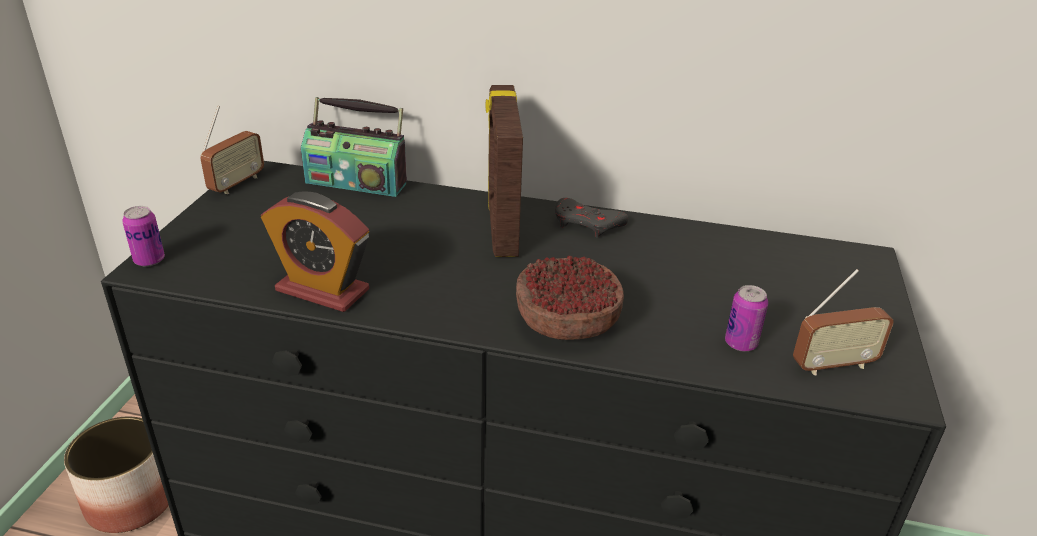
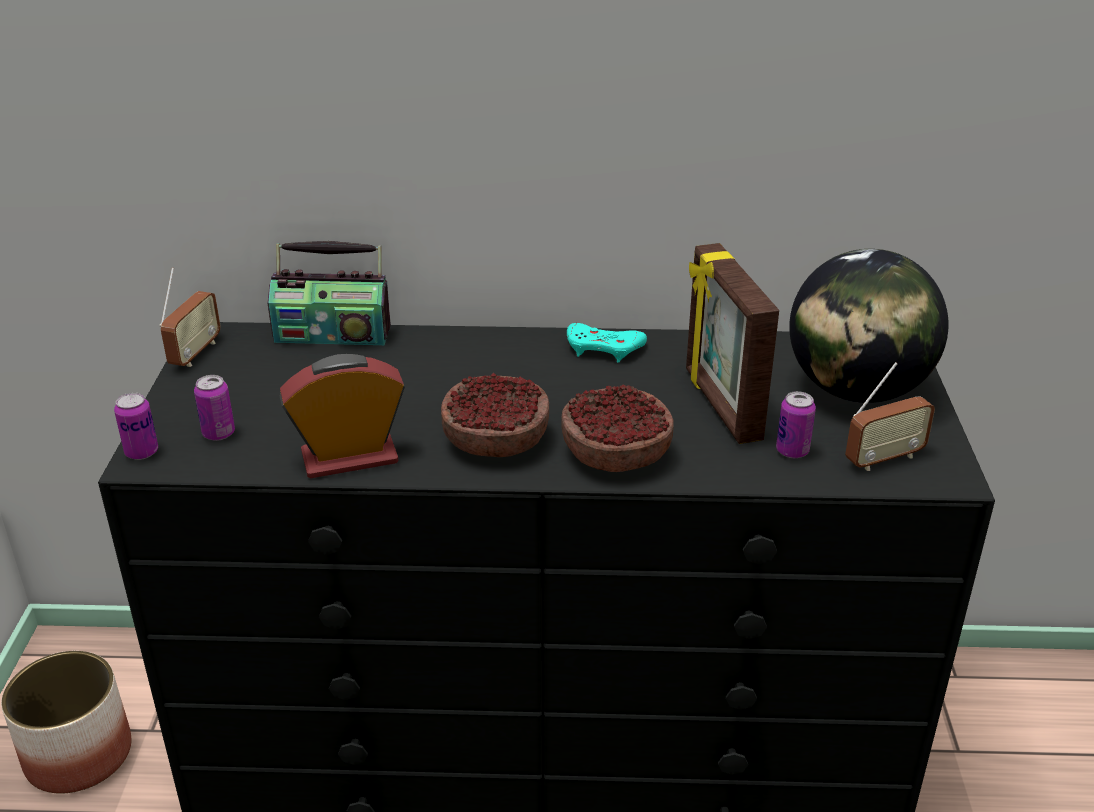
camera: 10 degrees left, 0 degrees up
(221, 253) = (219, 433): none -> can
(322, 290) = (349, 458): alarm clock -> alarm clock turned 150 degrees clockwise
(459, 292) = (495, 440): none -> bowl
(500, 226) = (512, 363): picture frame -> picture frame (720, 405)
(587, 223) = (603, 348): grey game controller -> turquoise game controller
(819, 293) = (856, 390): none -> globe

